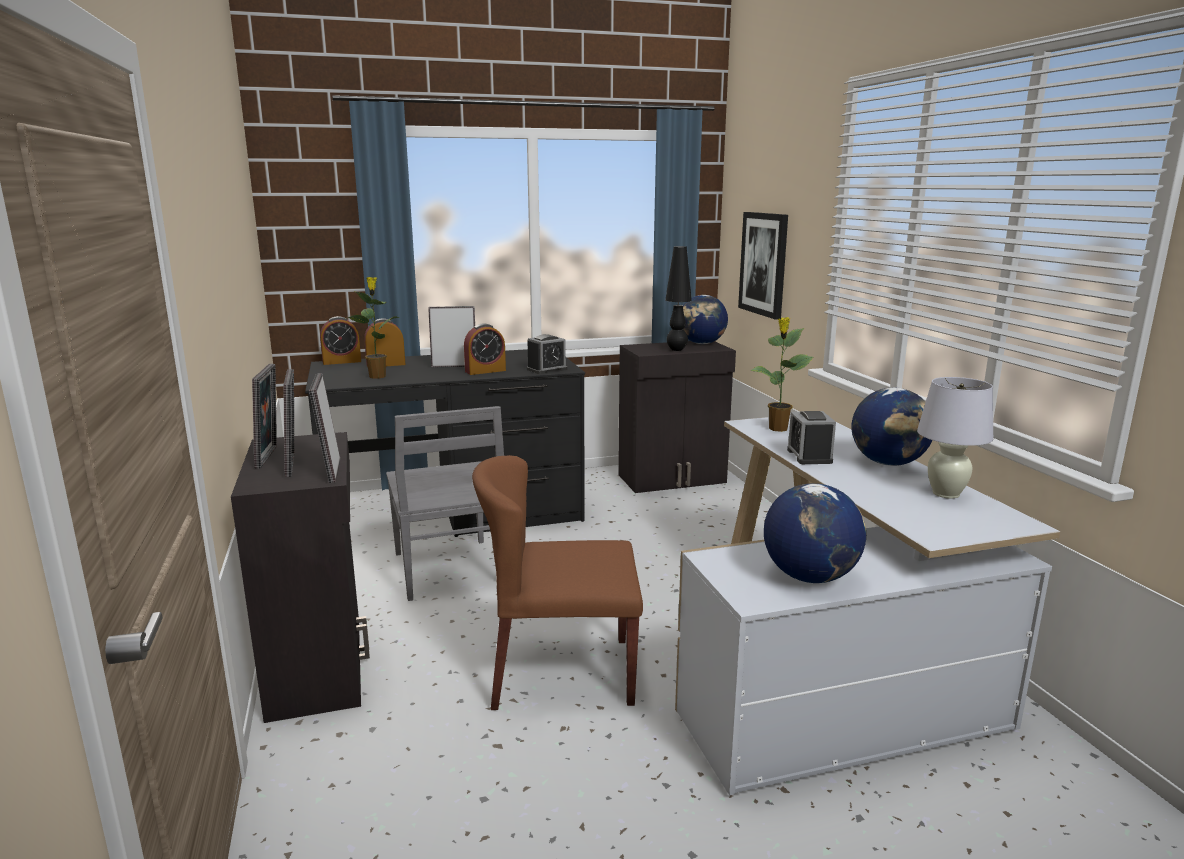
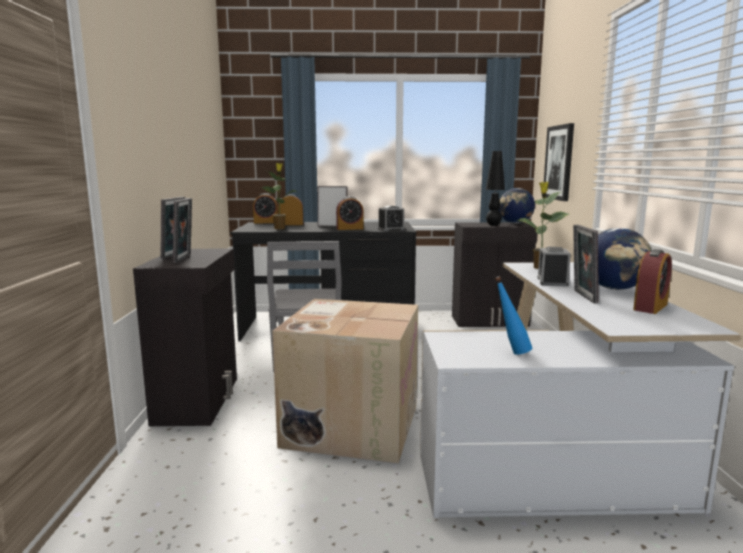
camera: 15 degrees right, 5 degrees down
(330, 471) = (202, 262): picture frame -> picture frame (582, 296)
(561, 672) = (350, 424): brown chair -> cardboard box
(810, 577) = (511, 352): globe -> blue bottle
(945, 494) = (650, 307): white table lamp -> alarm clock

